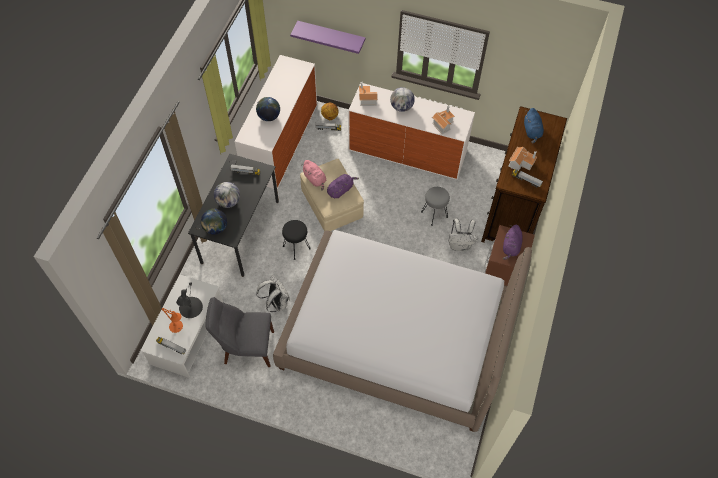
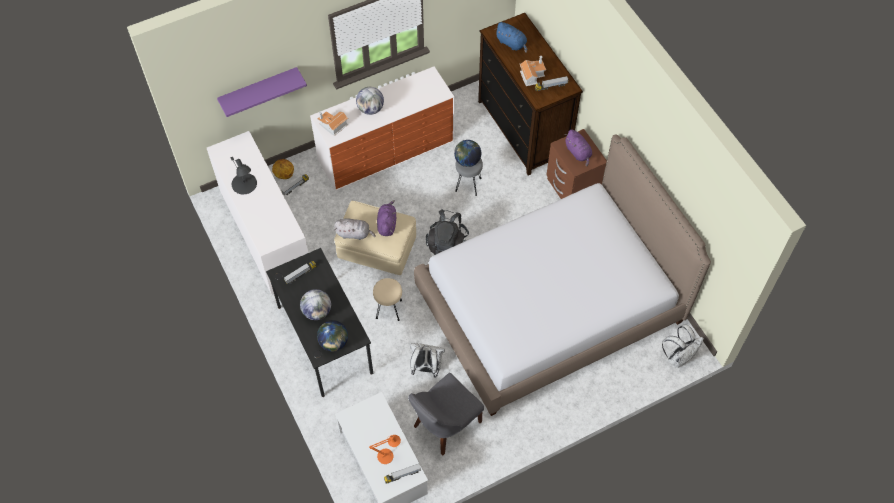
camera: 45 degrees left, 0 degrees up
(190, 308) = (379, 430): black table lamp -> black table lamp (244, 184)
(269, 117) = (265, 209): globe -> globe (467, 161)
(296, 248) = (389, 309): black stool -> beige stool
(315, 179) = (354, 234): pink plush toy -> grey plush toy
(378, 239) = (447, 243): none -> black backpack
(443, 123) = (420, 96): toy house -> none
(460, 245) = (515, 192): white backpack -> white backpack (678, 357)

